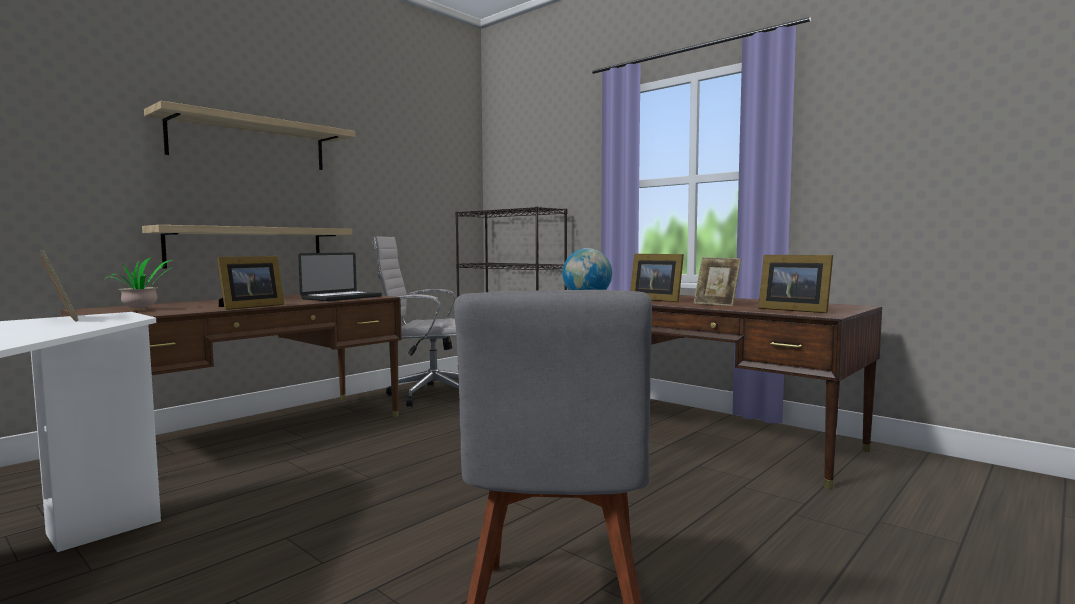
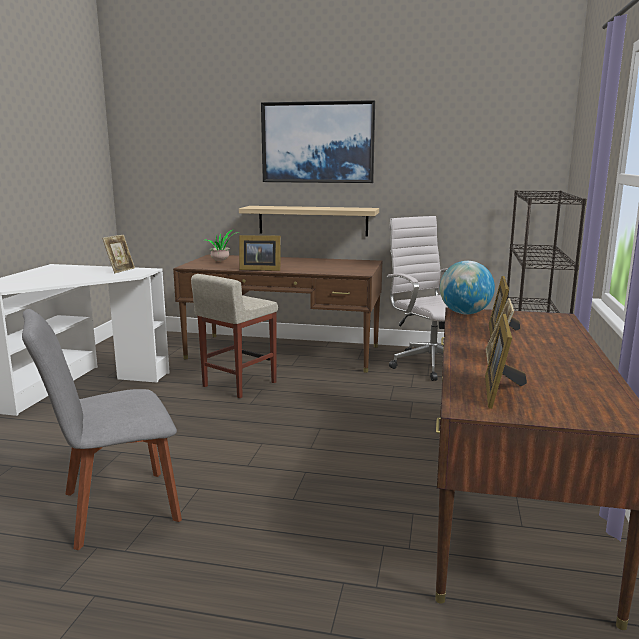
camera: 60 degrees right, 10 degrees up
(249, 143) = (318, 142): shelf -> picture
(298, 472) = (238, 384): none -> beige stool
(342, 297) = (339, 269): laptop -> none

